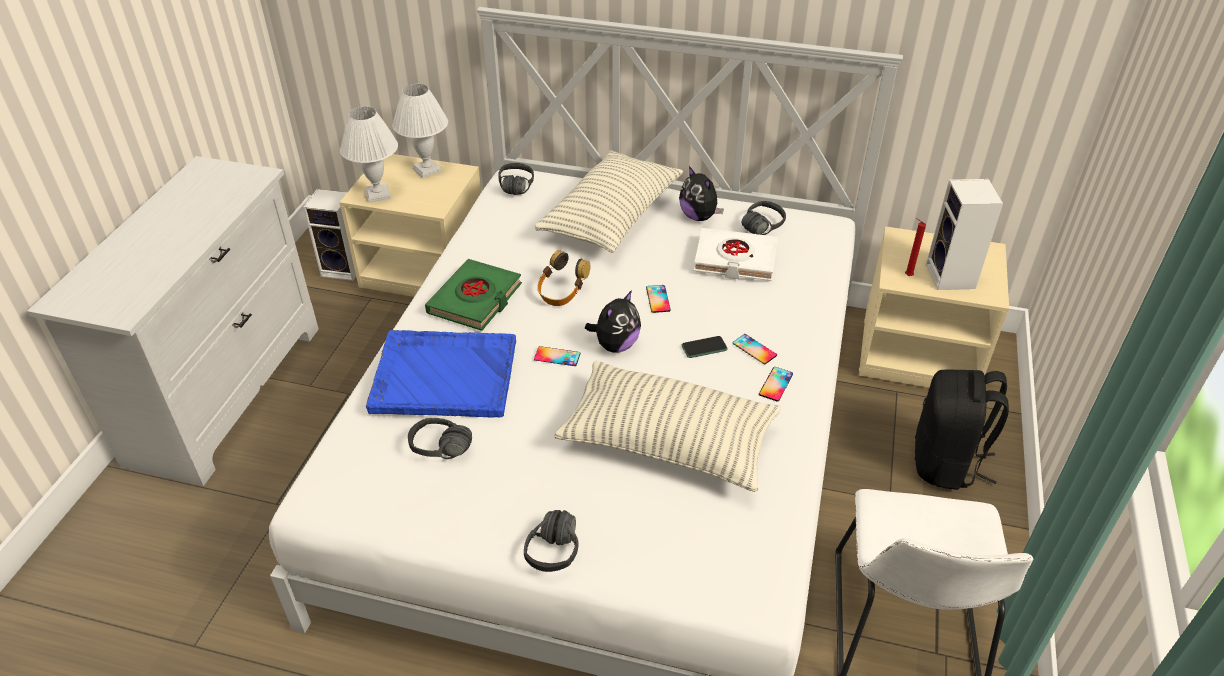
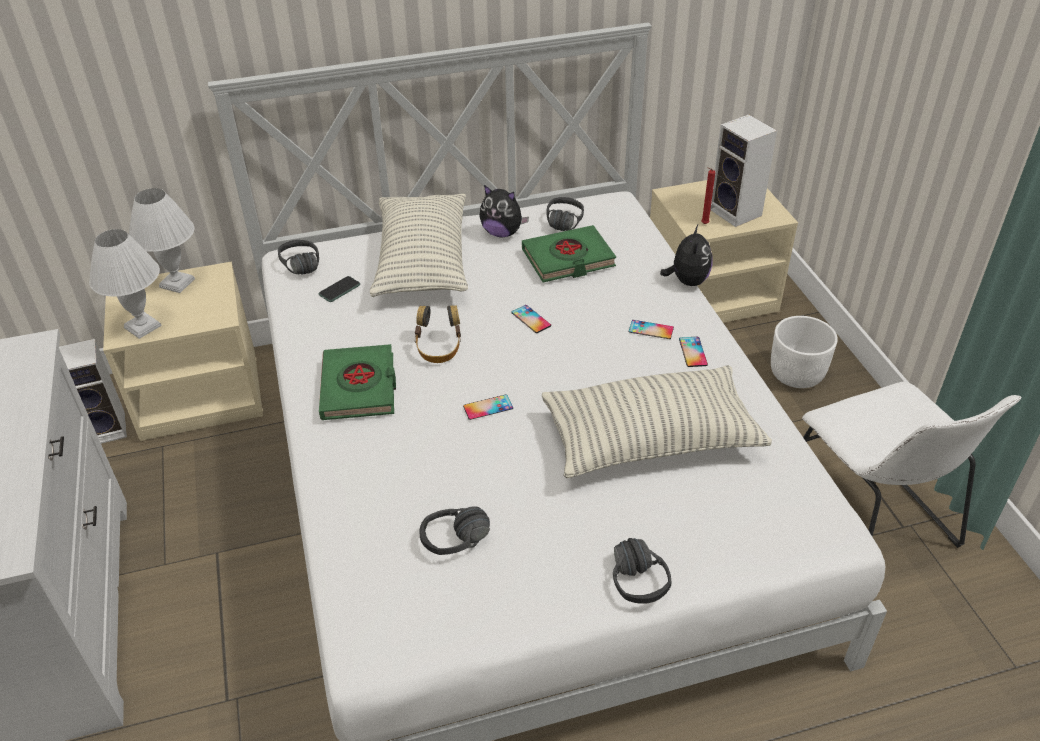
camera: 30 degrees left, 0 degrees up
(443, 376) = (395, 472): blue tray -> none
(615, 345) = (531, 375): plush toy -> plush toy (687, 281)
(704, 348) = (609, 345): phone -> phone (339, 290)
(735, 260) = (568, 259): white book -> green book
(946, 463) = (797, 374): black backpack -> white planter

